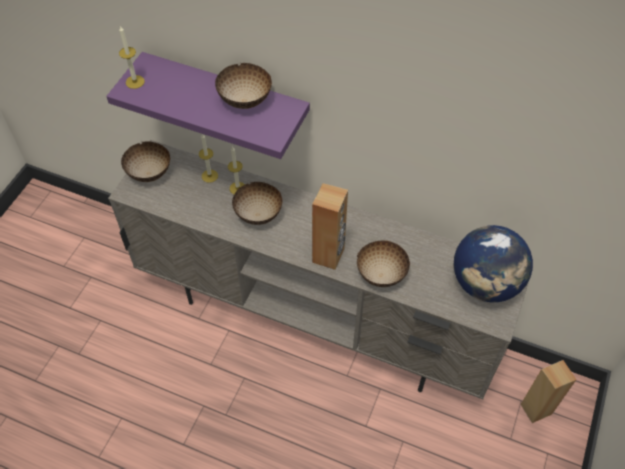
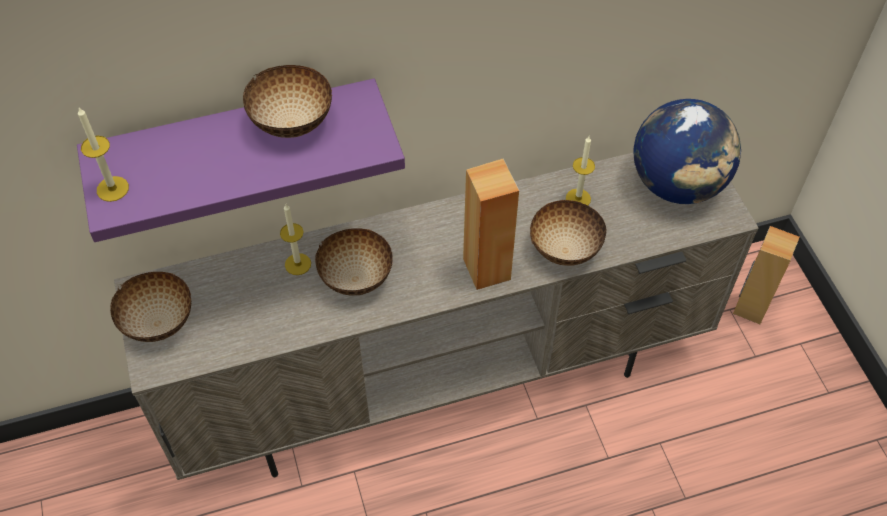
camera: 40 degrees left, 0 degrees up
(209, 176) = (245, 272): candle -> candle (578, 198)

